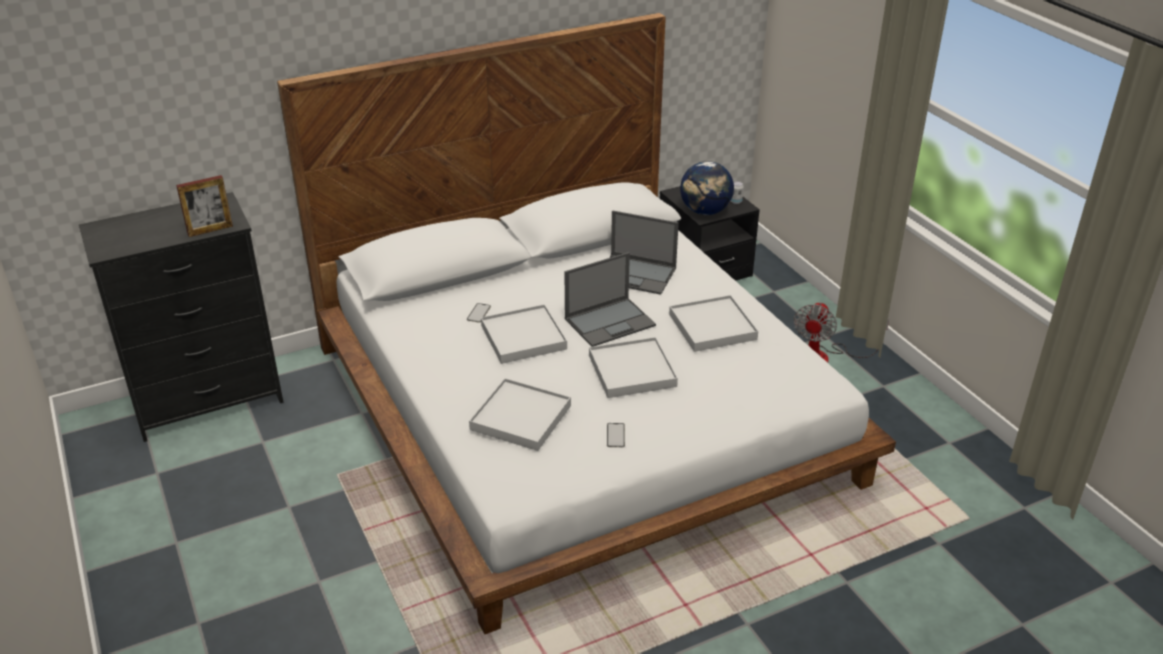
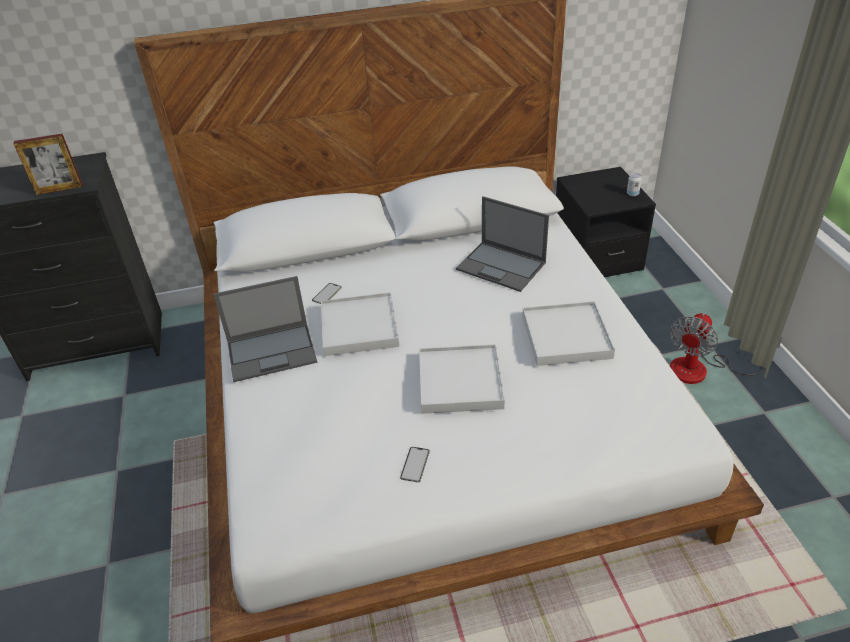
camera: 15 degrees right, 5 degrees up
(521, 418) = (317, 427): white tray -> none
(610, 322) = (456, 319): laptop -> laptop (272, 351)
(705, 211) = (597, 202): globe -> none

